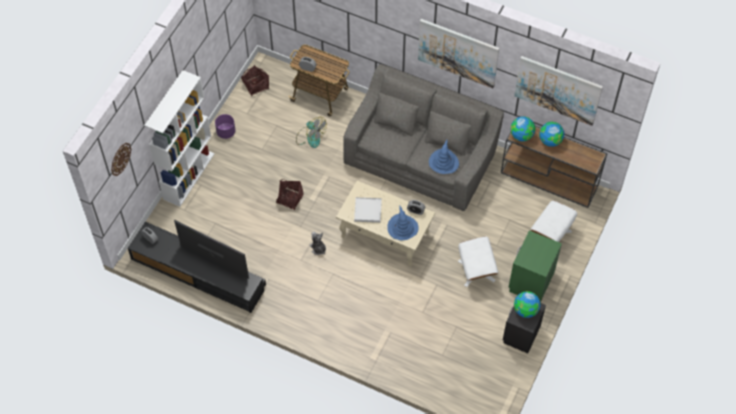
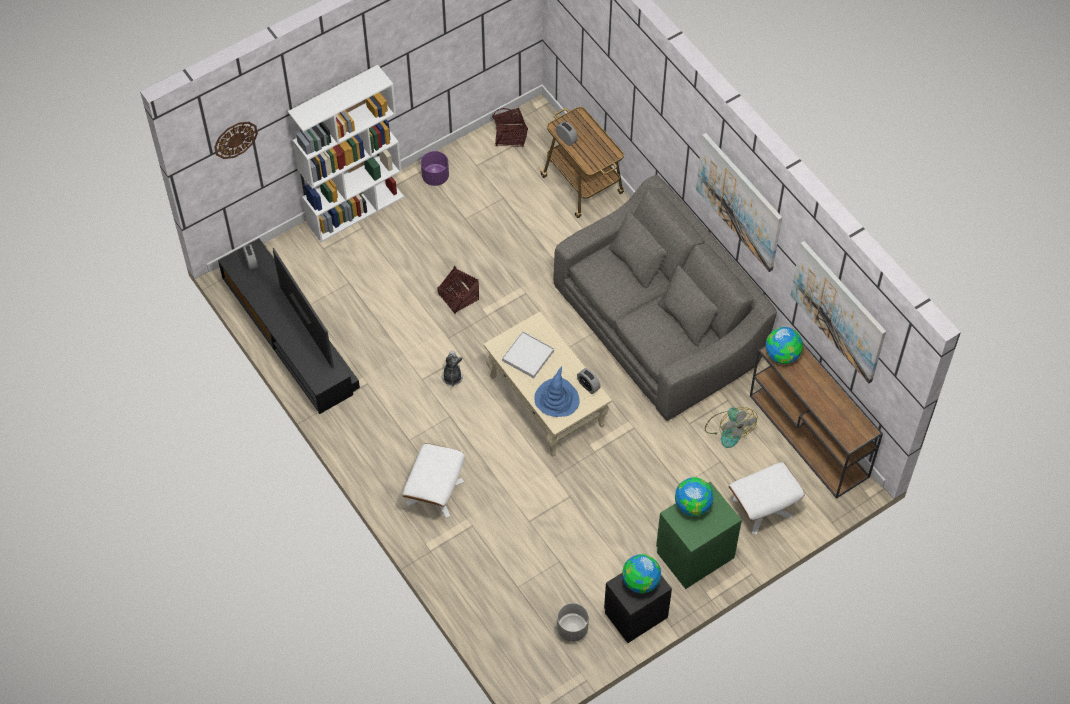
camera: 30 degrees right, 0 degrees up
(310, 137) = (535, 232): fan -> fan (728, 429)
(443, 162) = (663, 341): blue hat -> none
(476, 271) = (633, 505): white ottoman -> white ottoman (435, 492)
(490, 362) = (572, 629): none -> grey planter
(550, 140) = (815, 379): globe -> globe (692, 505)

